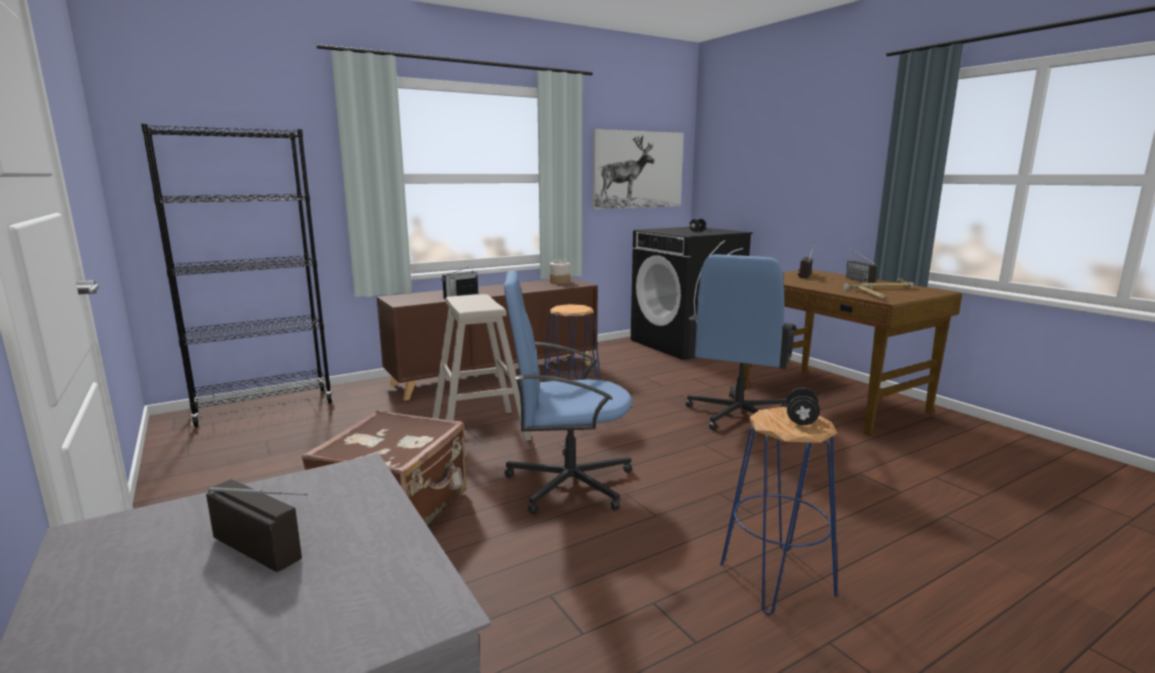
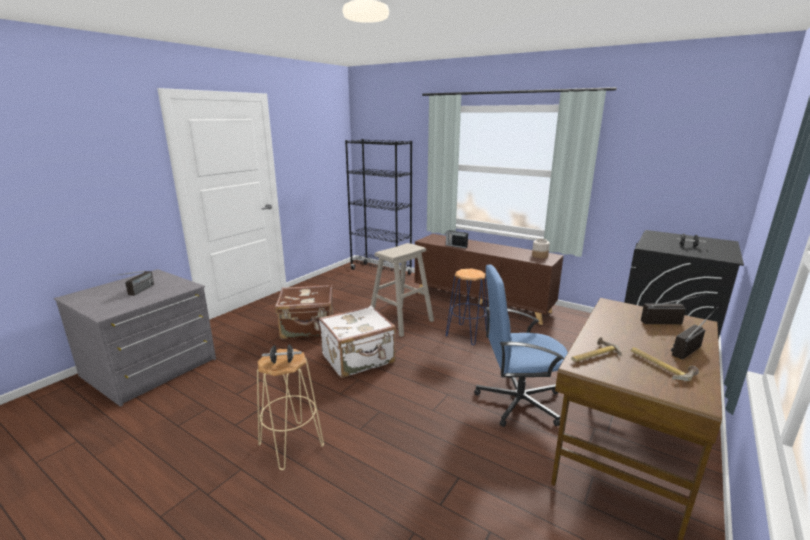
camera: 65 degrees right, 5 degrees up
(567, 483) = (359, 359): blue office chair -> white suitcase
(638, 170) = (672, 174): picture -> none
(776, 579) = (291, 444): blue stool -> beige stool

